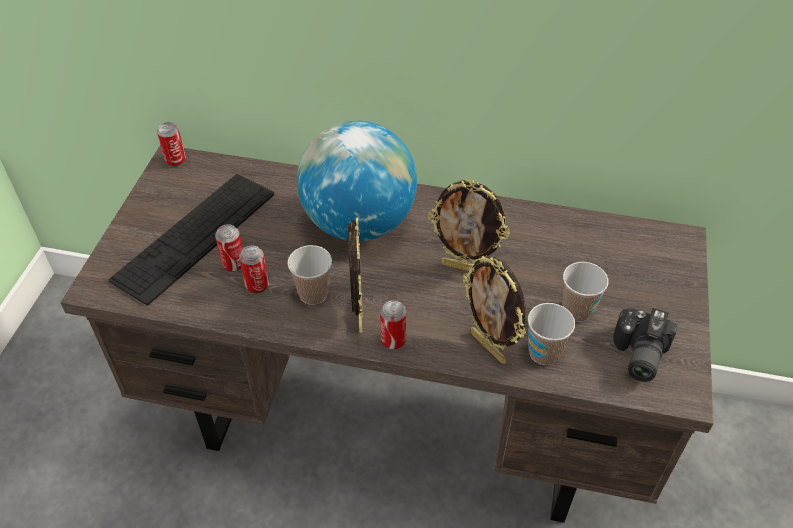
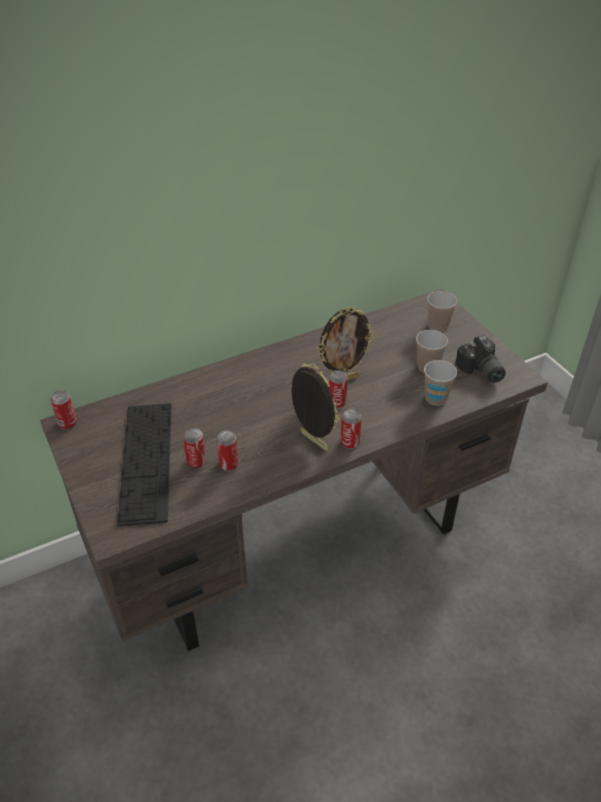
camera: 40 degrees left, 5 degrees down
(313, 294) = (271, 447): cup -> cup (438, 326)
(358, 223) = (250, 391): globe -> none
(429, 289) = (337, 403): none -> can
(489, 347) = (405, 413): picture frame -> none

